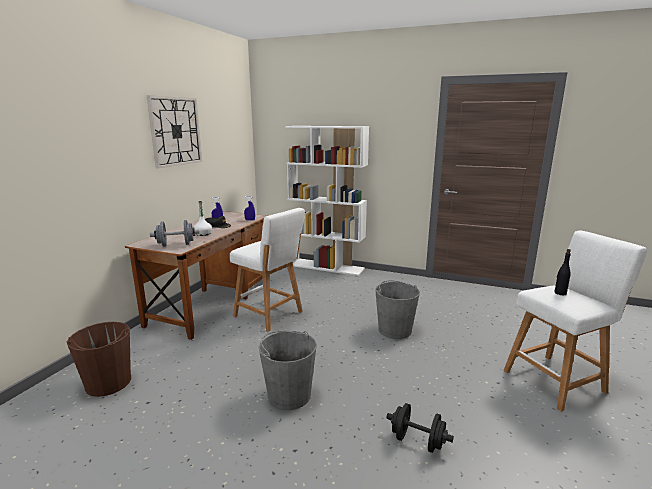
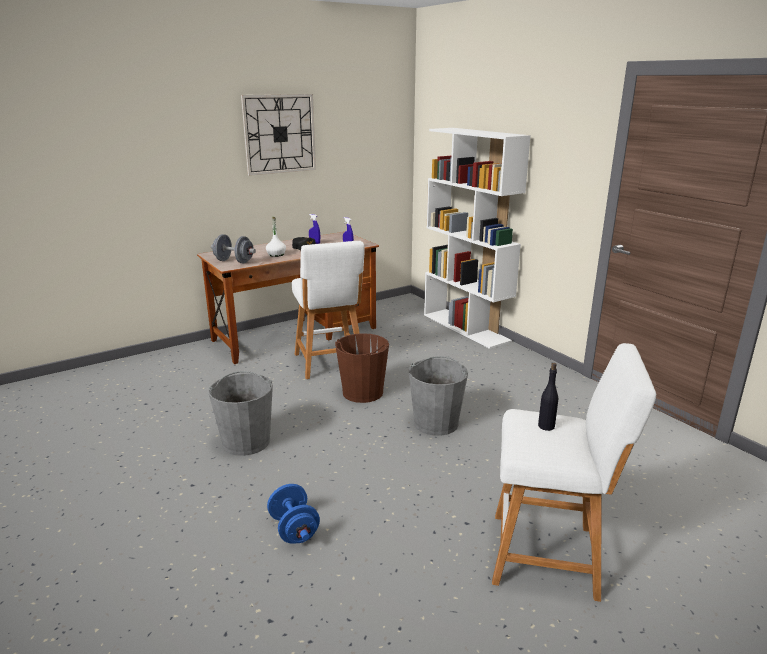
camera: 35 degrees right, 5 degrees up
(108, 383) = (139, 378): brown bucket -> brown bucket (362, 392)
(417, 441) = (294, 529): black dumbbell -> blue dumbbell

